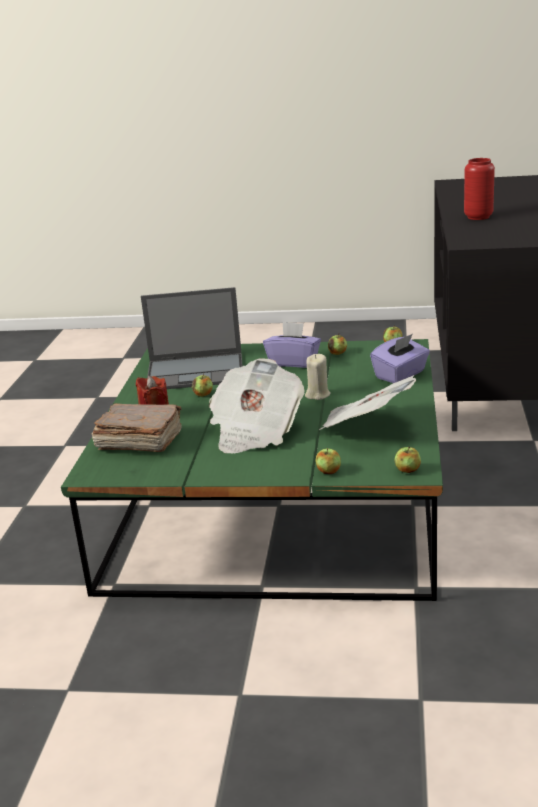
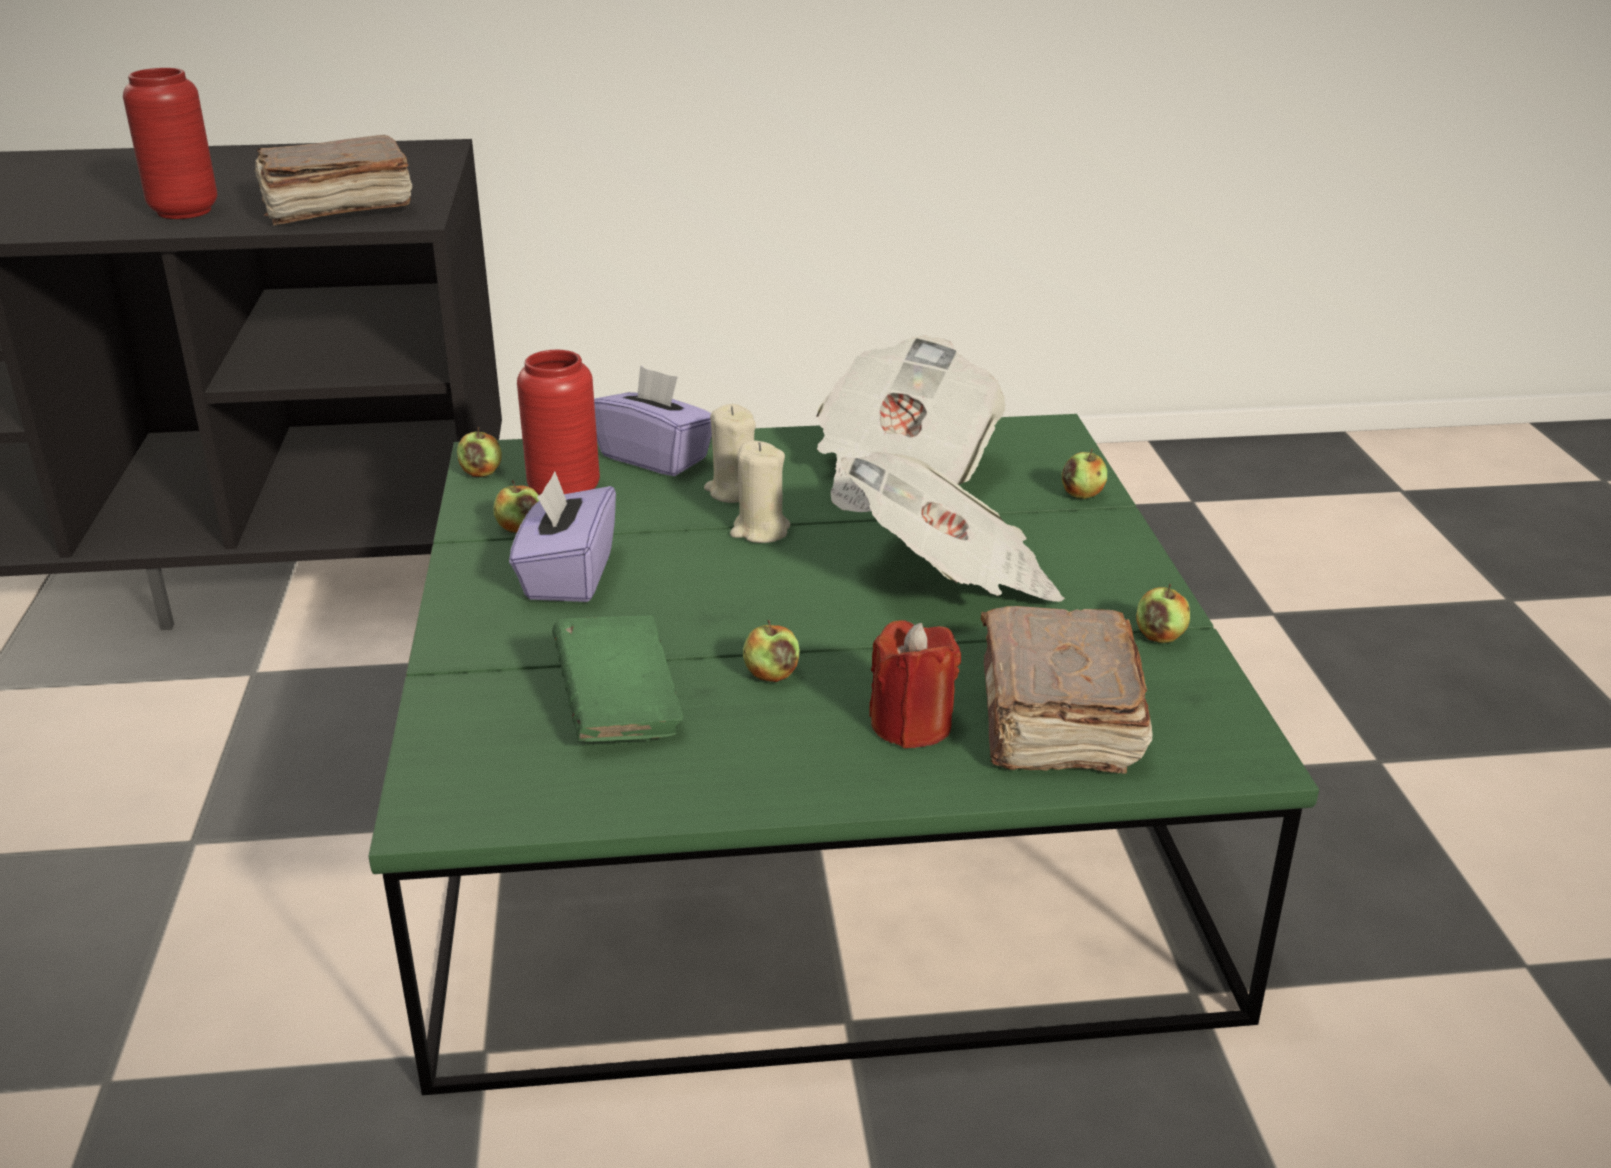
camera: 105 degrees left, 5 degrees up
(197, 372) = (619, 710): laptop -> green book
(359, 390) = (733, 491): none -> beige candle
(368, 359) = (564, 493): none -> red vase
(407, 470) = (1046, 436): apple -> apple (1160, 636)
(482, 233) = (335, 208): none -> brown book

